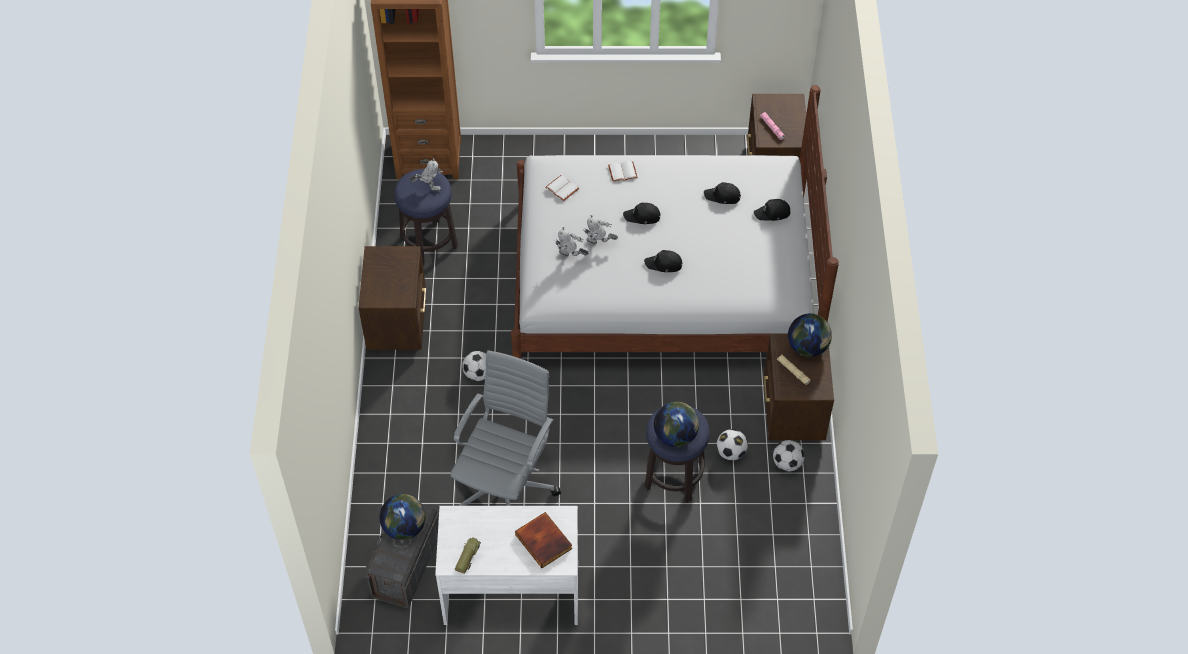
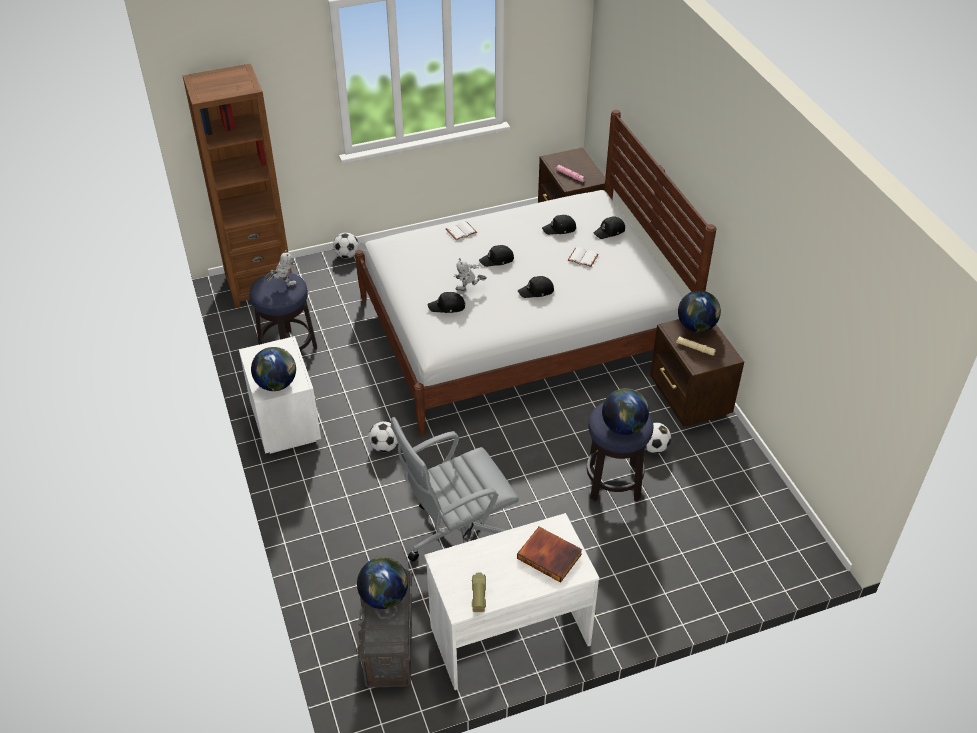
camera: 20 degrees left, 10 degrees down
(384, 294) = (276, 384): none -> globe
(398, 322) = (286, 423): brown nightstand -> white nightstand
(506, 487) = (458, 538): grey office chair -> grey office chair turned 120 degrees counterclockwise
(563, 188) = (413, 255): white book -> white book (583, 257)
(570, 257) = (447, 307): toy robot -> black cap
(787, 463) = (708, 442): football -> football (347, 255)

